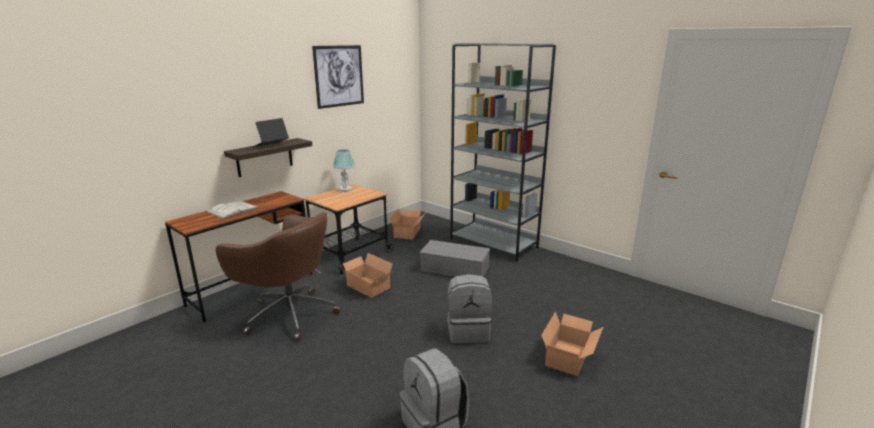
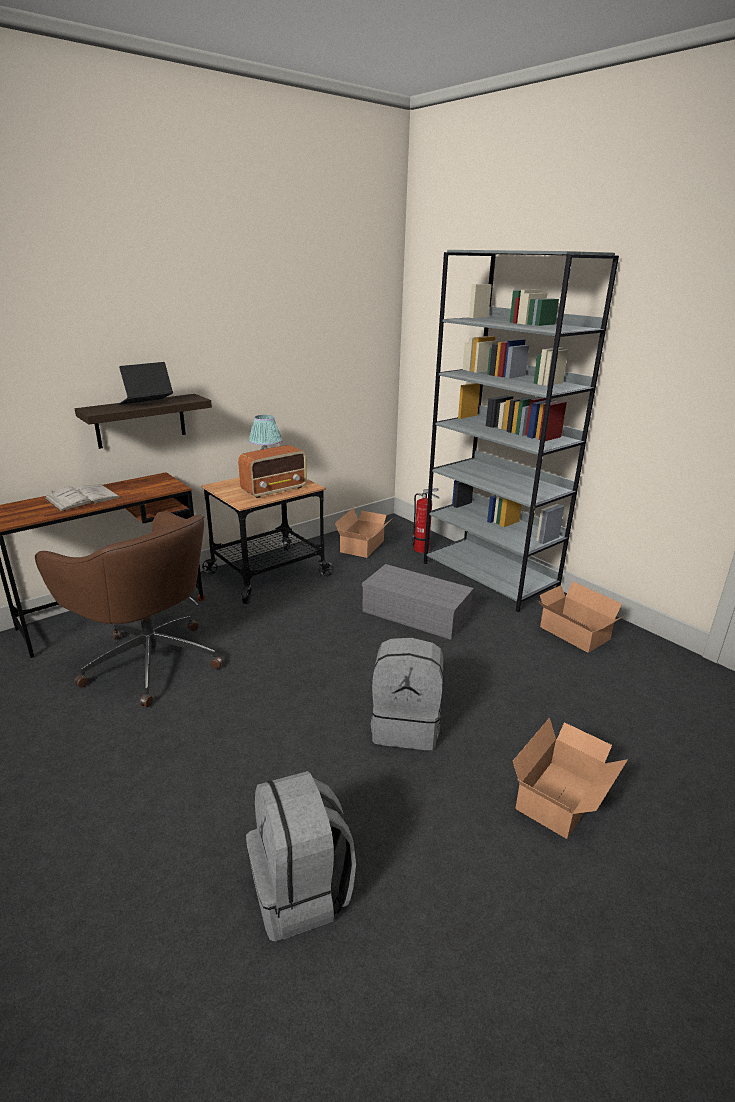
camera: 10 degrees right, 5 degrees up
(339, 76) = (265, 299): picture -> none
(354, 197) = (275, 490): none -> radio
(367, 287) = (275, 630): cardboard box -> cardboard box (574, 634)
(447, 231) = (423, 550): none -> fire extinguisher

